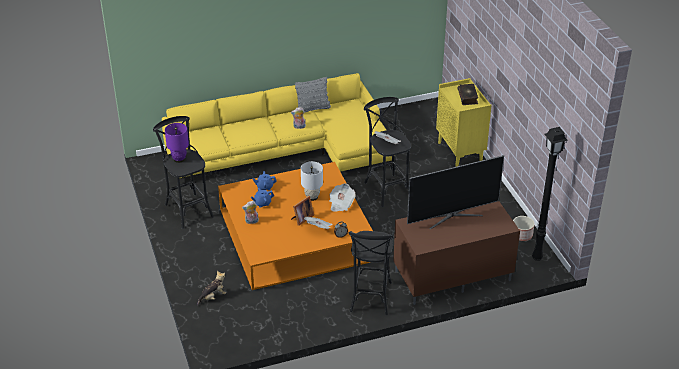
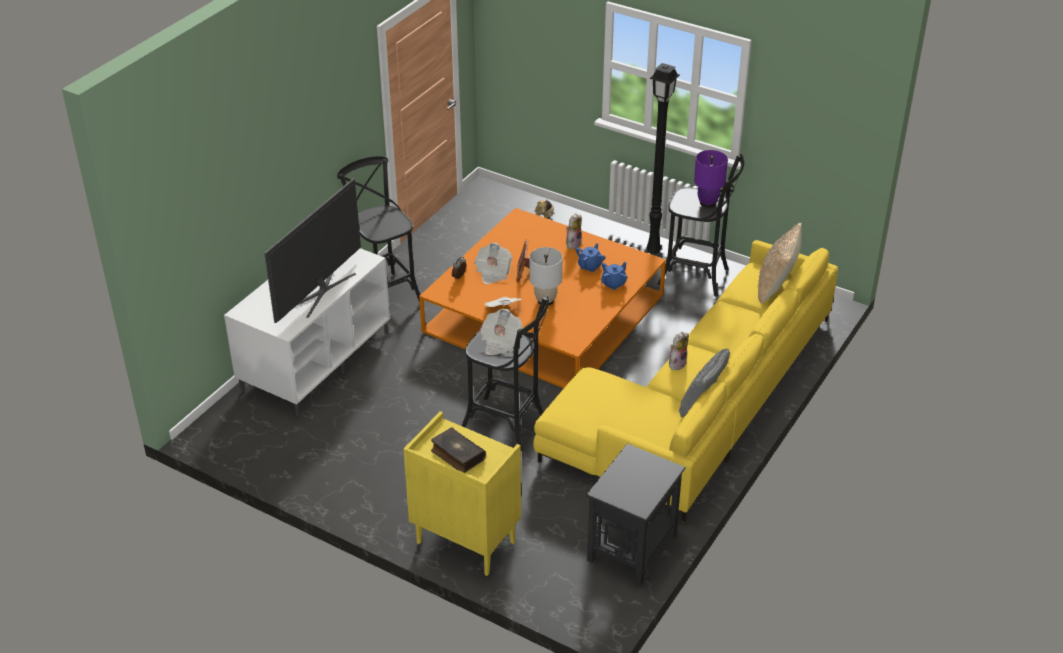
camera: 140 degrees right, 0 degrees up
(199, 133) = (775, 289): none -> beige pillow
(392, 117) = (631, 548): none -> black side table
(452, 276) = (315, 360): brown tv stand -> white tv stand
(522, 235) = (268, 456): planter -> none
(536, 257) = (228, 435): black floor lamp -> black floor lamp (654, 250)

